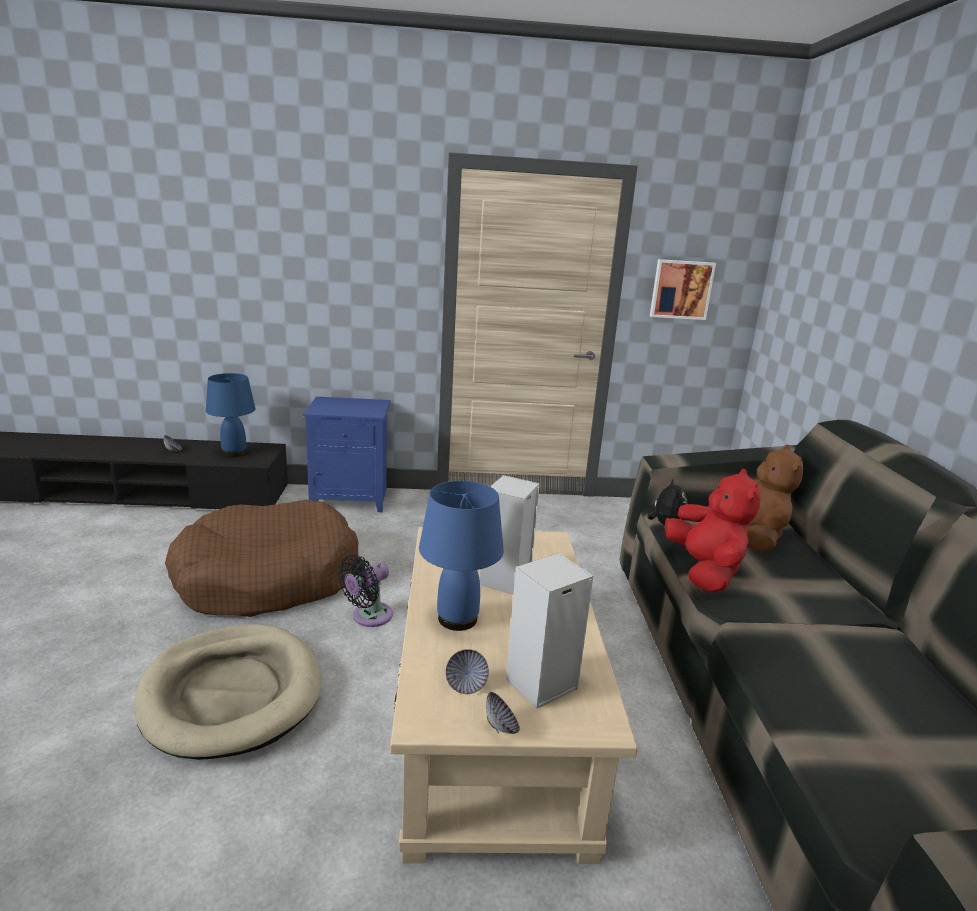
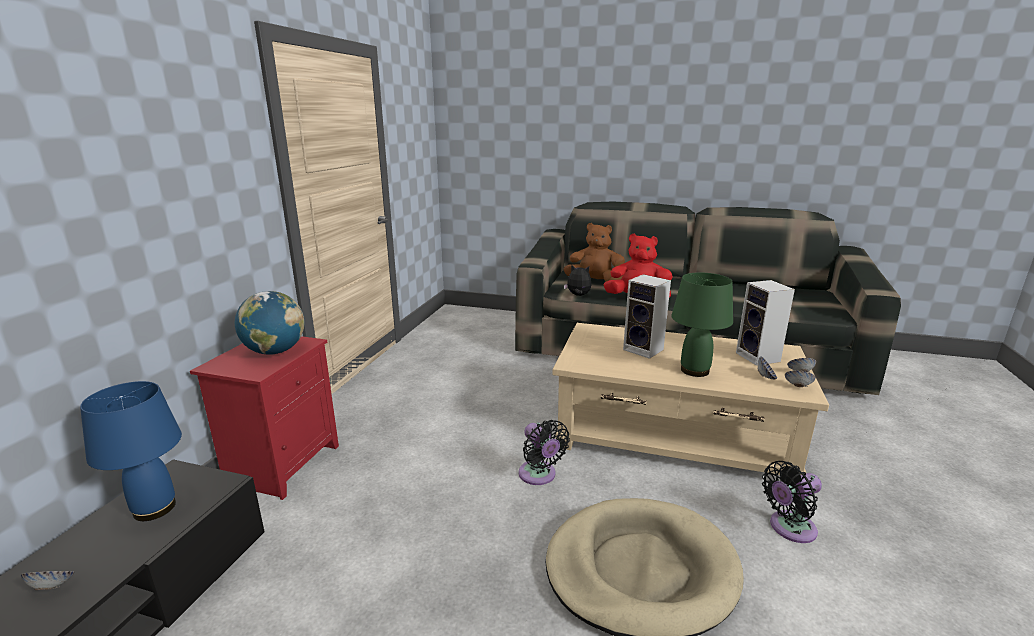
camera: 70 degrees left, 0 degrees up
(267, 577) = (435, 542): brown dog bed -> none
(305, 834) = (789, 528): none -> black fan
(351, 498) = (283, 463): blue nightstand -> red nightstand
(353, 408) = (275, 351): none -> globe
(444, 716) = (797, 386): none -> bowl
(458, 618) = (694, 370): blue table lamp -> green table lamp
(681, 289) = (409, 150): picture -> none

